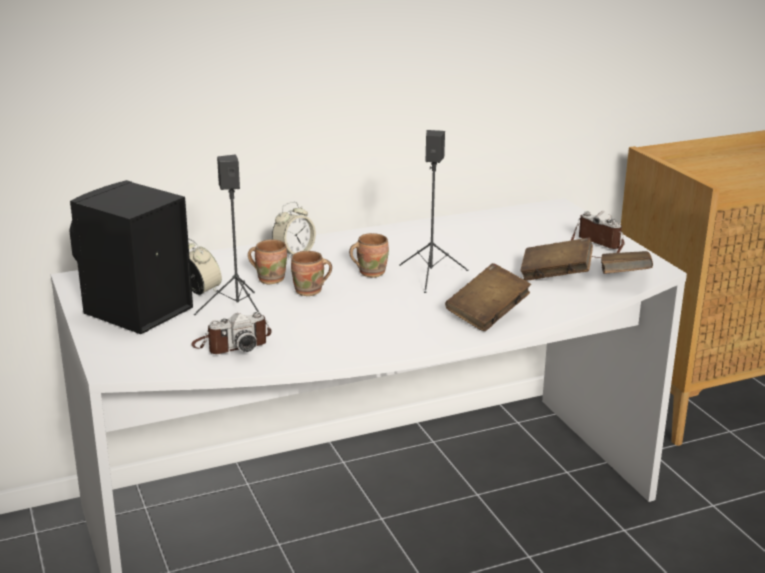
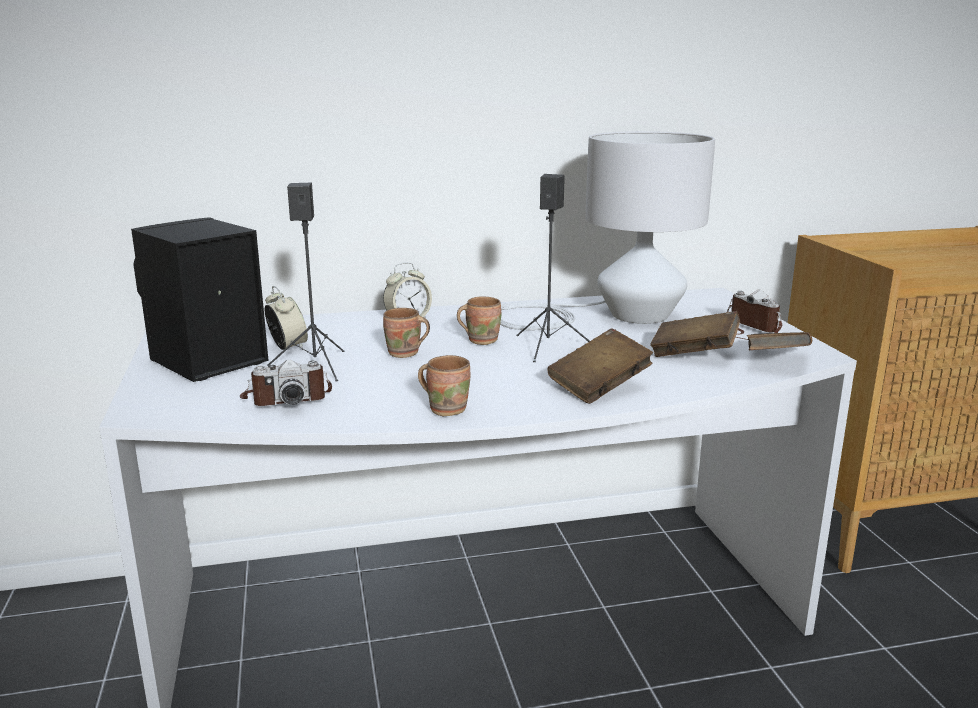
camera: 10 degrees right, 5 degrees down
(270, 278) = (369, 340): brown mug -> brown mug (447, 408)
(462, 238) = (597, 315): none -> white table lamp

